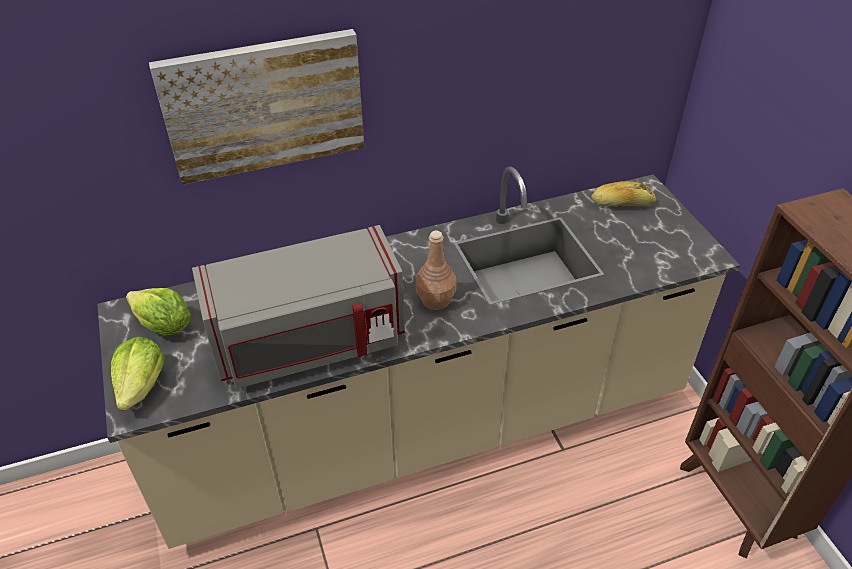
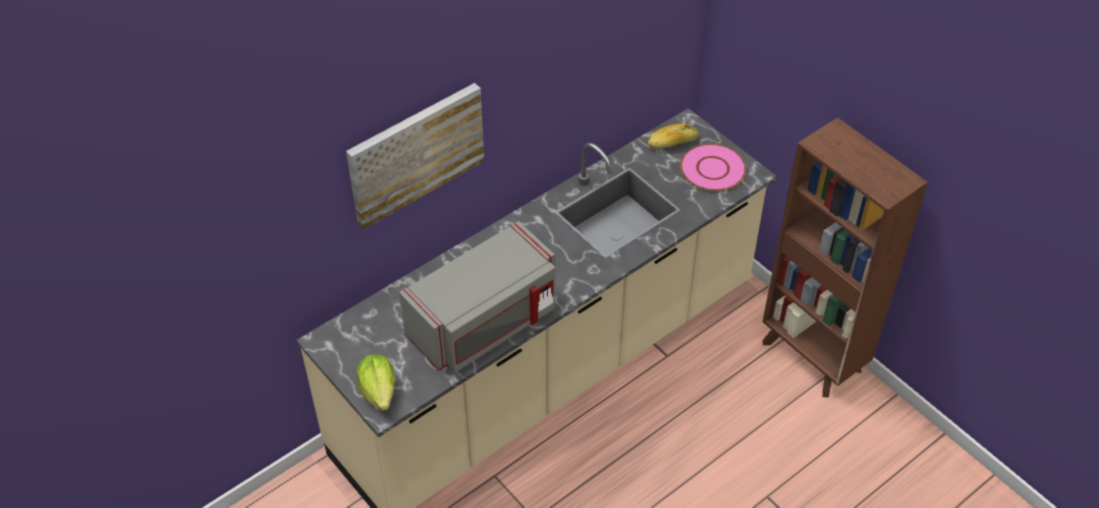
camera: 20 degrees left, 5 degrees up
(164, 326) = (364, 343): lettuce -> none
(435, 300) = (563, 265): brown bottle -> none
(661, 240) = (713, 169): none -> pink plate

